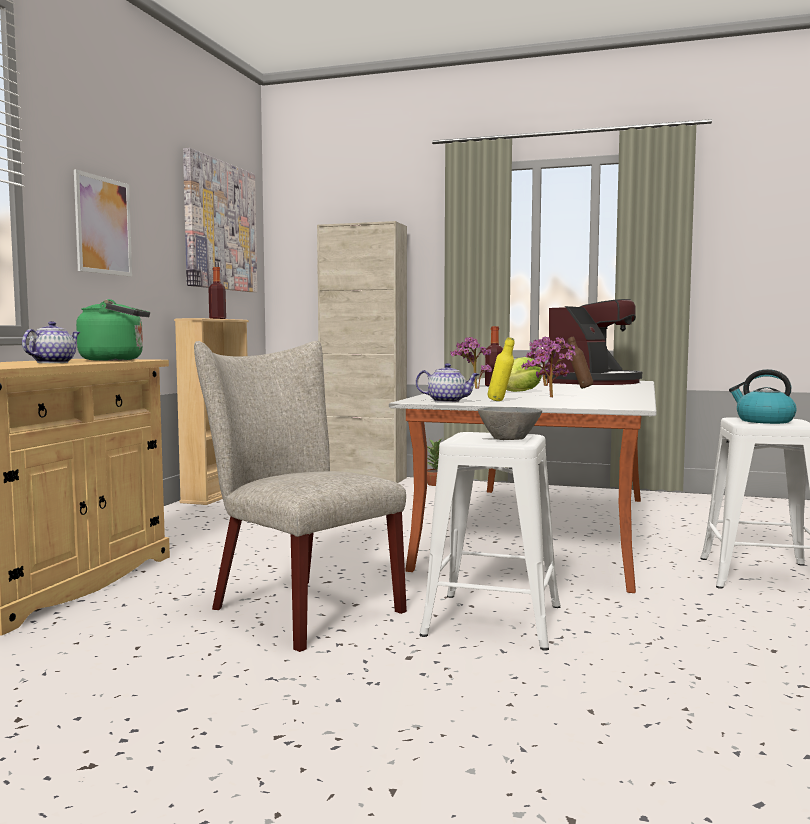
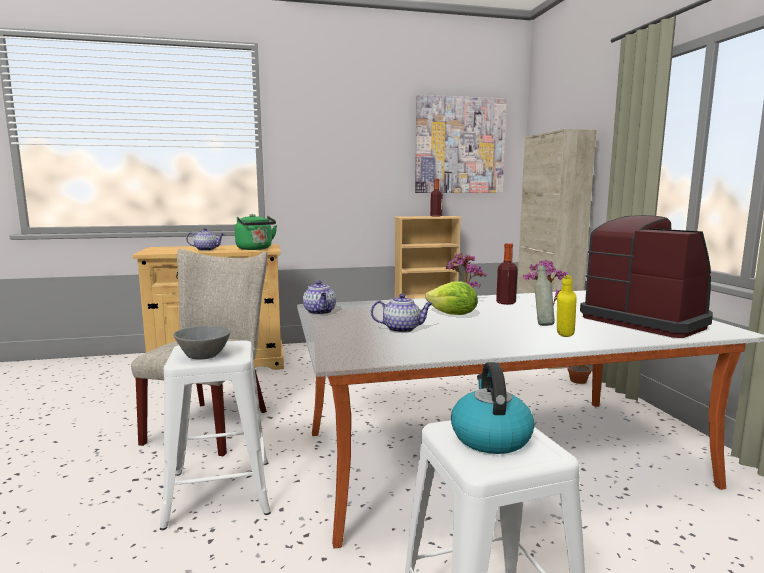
camera: 60 degrees right, 5 degrees up
(103, 225) = (330, 161): picture -> none
(501, 401) = (341, 322): yellow bottle -> yellow bottle (564, 337)
(552, 398) = (402, 329): potted plant -> teapot
(579, 388) = (542, 324): brown bottle -> grey bottle
(594, 382) = (646, 320): coffee machine -> coffee machine turned 135 degrees counterclockwise

